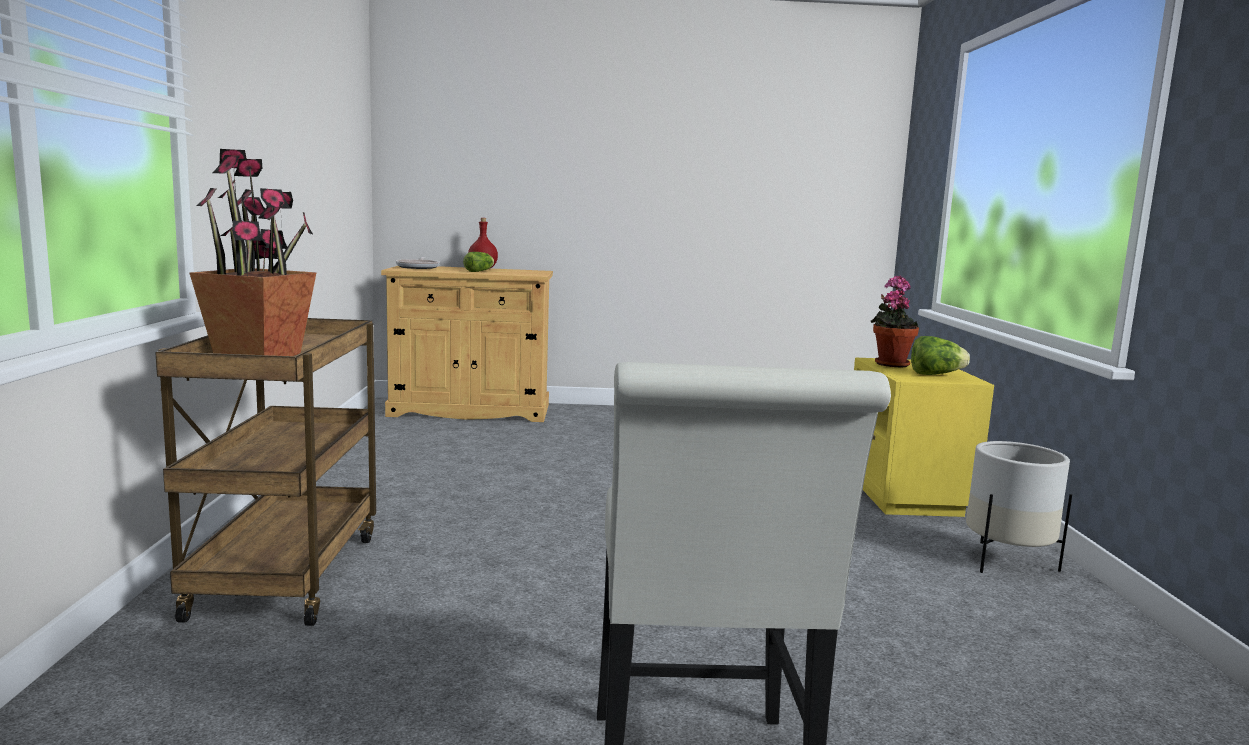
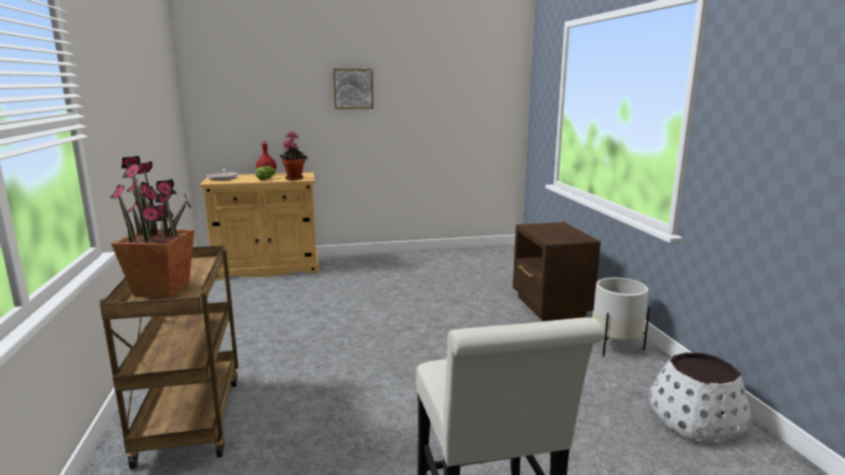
camera: 10 degrees left, 5 degrees up
(622, 148) = (353, 88): none -> picture
(890, 364) = (538, 228): potted plant -> potted plant (294, 178)
(904, 497) = (550, 306): yellow nightstand -> brown nightstand
(935, 375) = (566, 236): lettuce -> none
(1134, 682) = (695, 420): none -> white planter

